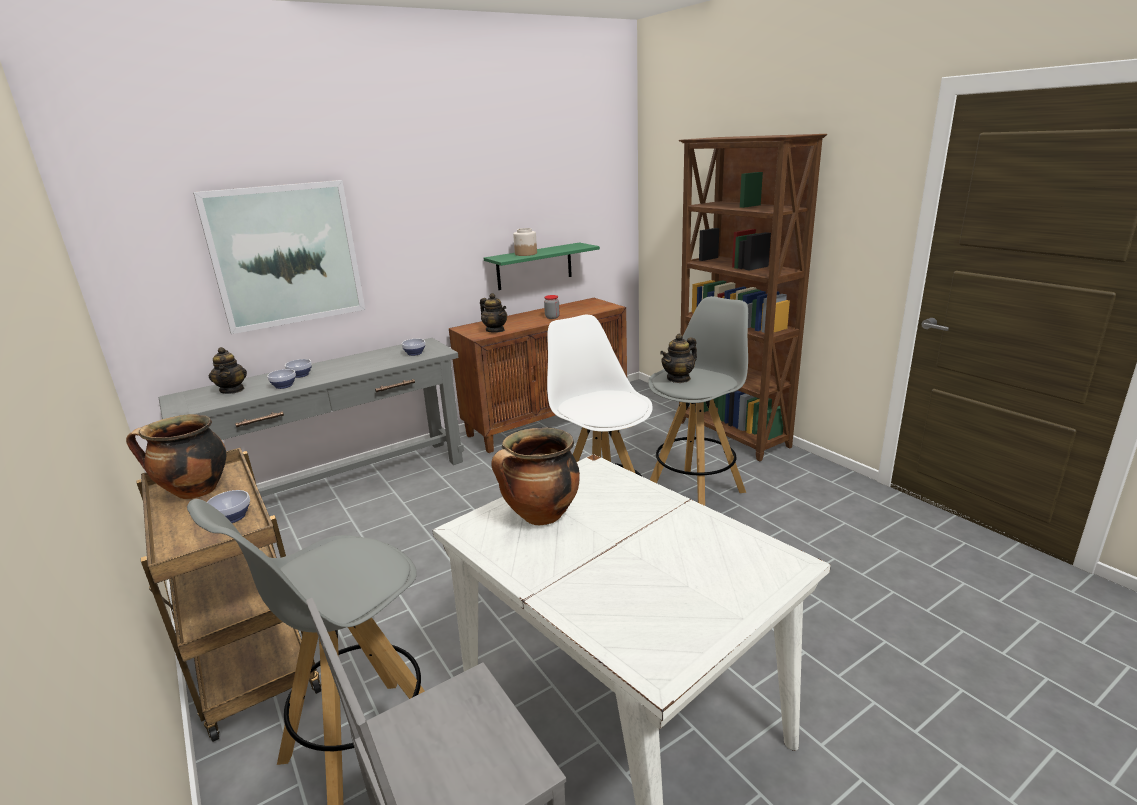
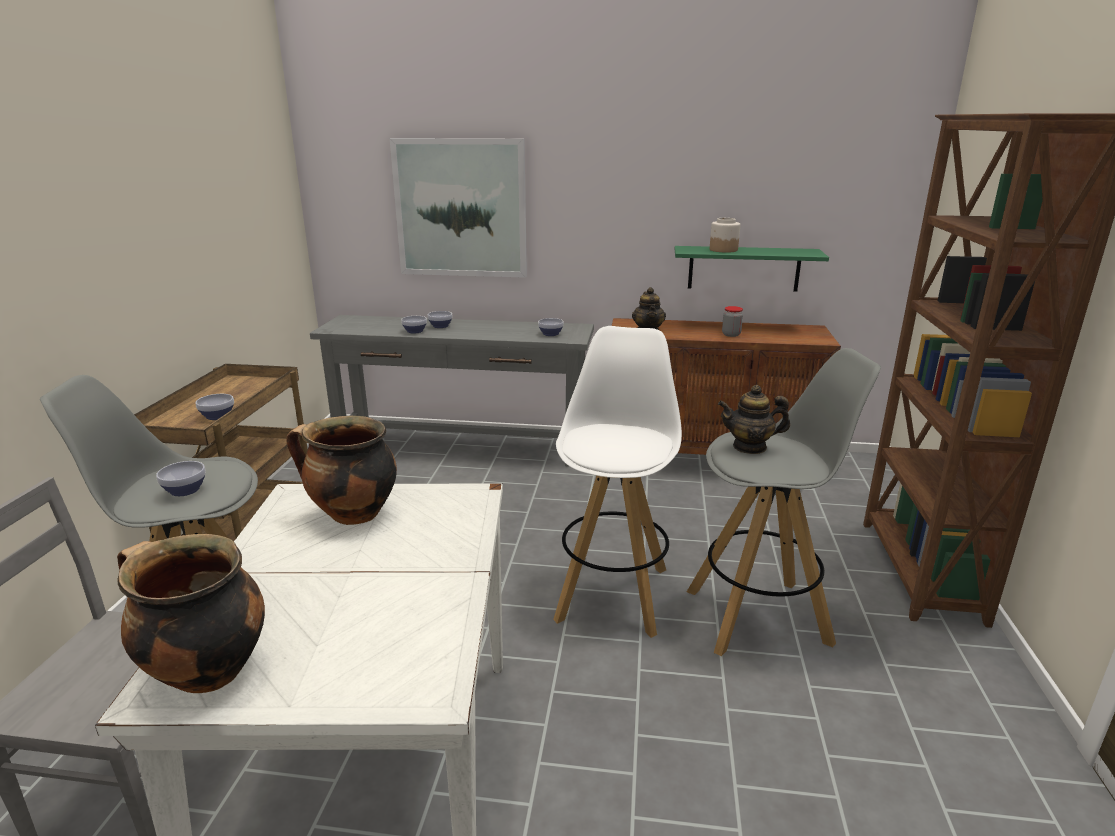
camera: 40 degrees right, 0 degrees up
(194, 492) = (236, 389): cooking pot -> cooking pot (205, 672)
(232, 390) = (382, 324): teapot -> none
(352, 574) = (186, 490): none -> bowl

